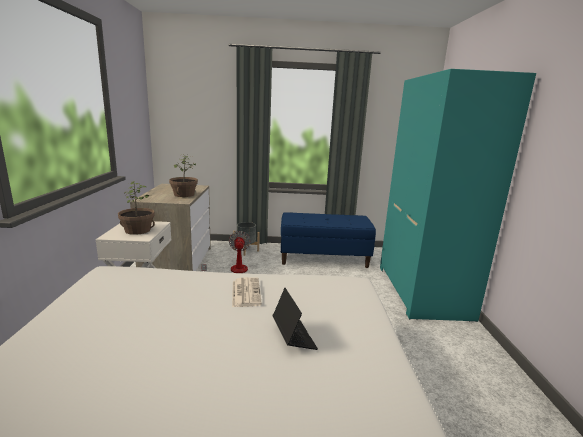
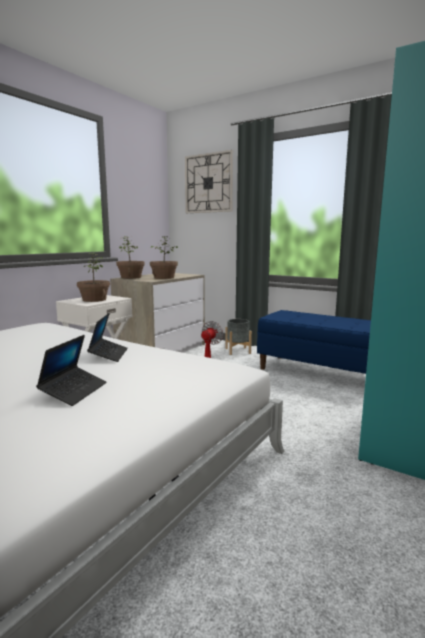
camera: 35 degrees right, 5 degrees down
(149, 197) = (131, 277): none -> potted plant
(200, 95) = (208, 183): none -> wall clock
(245, 292) = (108, 354): newspaper -> laptop

